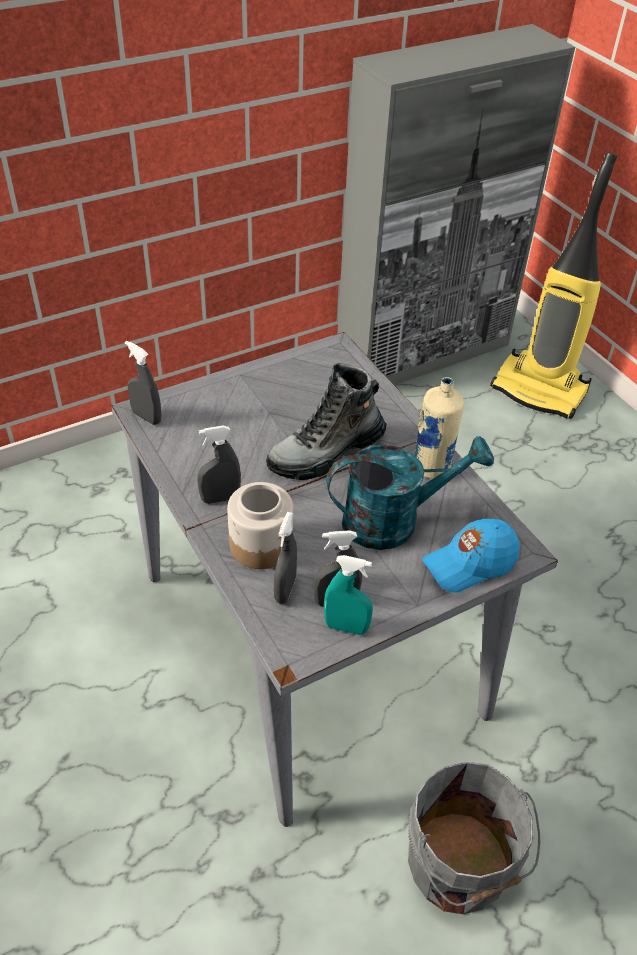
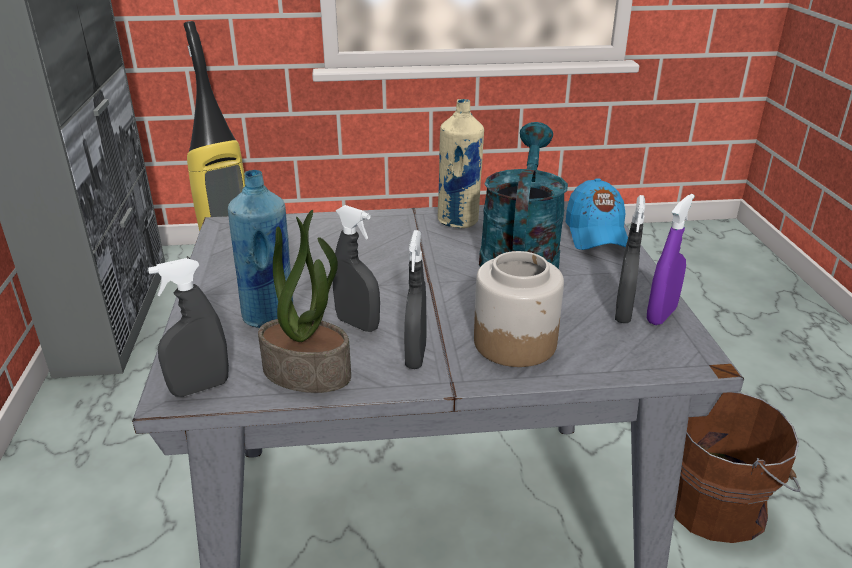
camera: 65 degrees left, 15 degrees down
(181, 455) = (308, 372): none -> potted plant
(231, 415) = (269, 317): none -> blue bottle
(285, 589) = (594, 341): grey spray bottle -> grey spray bottle (358, 324)
(326, 452) = (392, 269): boot -> none
(346, 627) = (661, 315): turquoise spray bottle -> purple spray bottle
(459, 867) = (720, 504): grey bucket -> brown bucket

